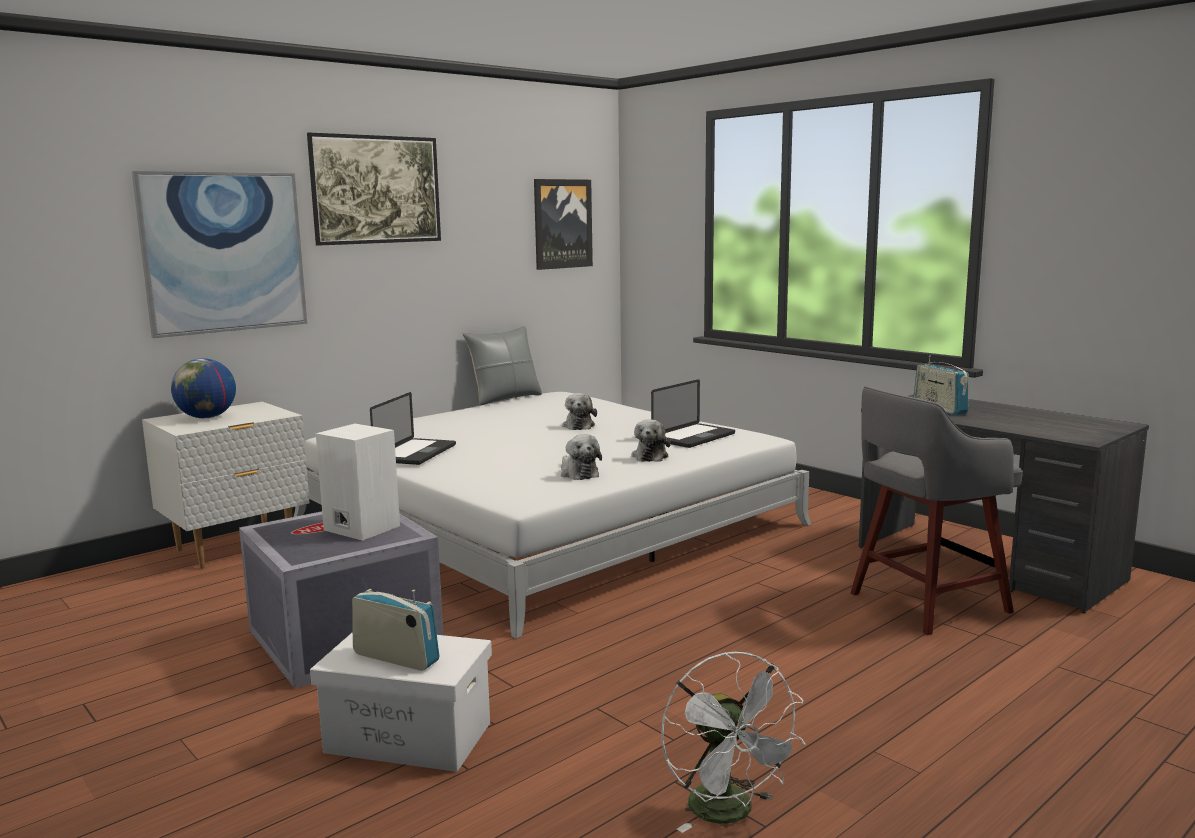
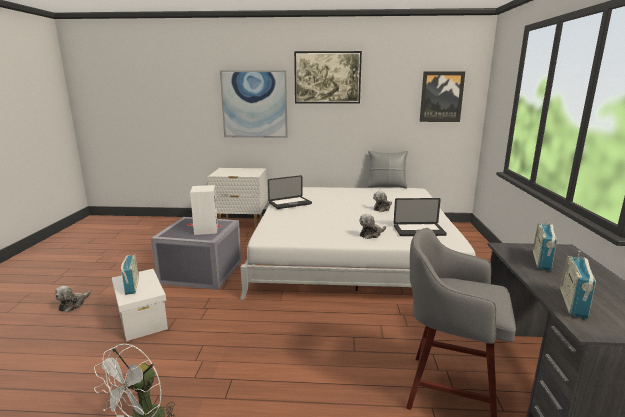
camera: 45 degrees right, 5 degrees up
(207, 417) = (233, 171): globe -> none
(578, 473) = (319, 232): plush toy -> plush toy (73, 304)
(1036, 429) = (573, 303): none -> radio

